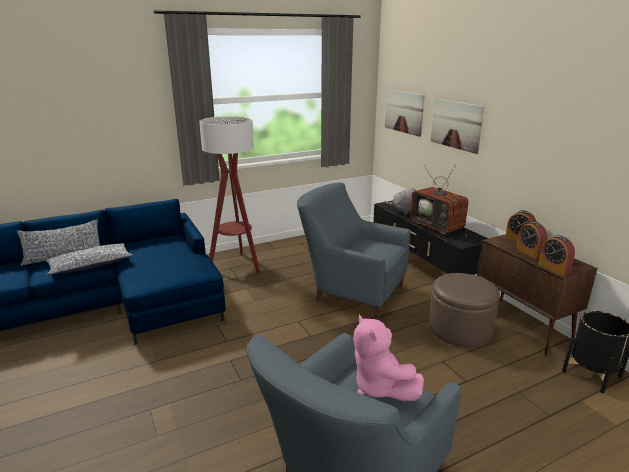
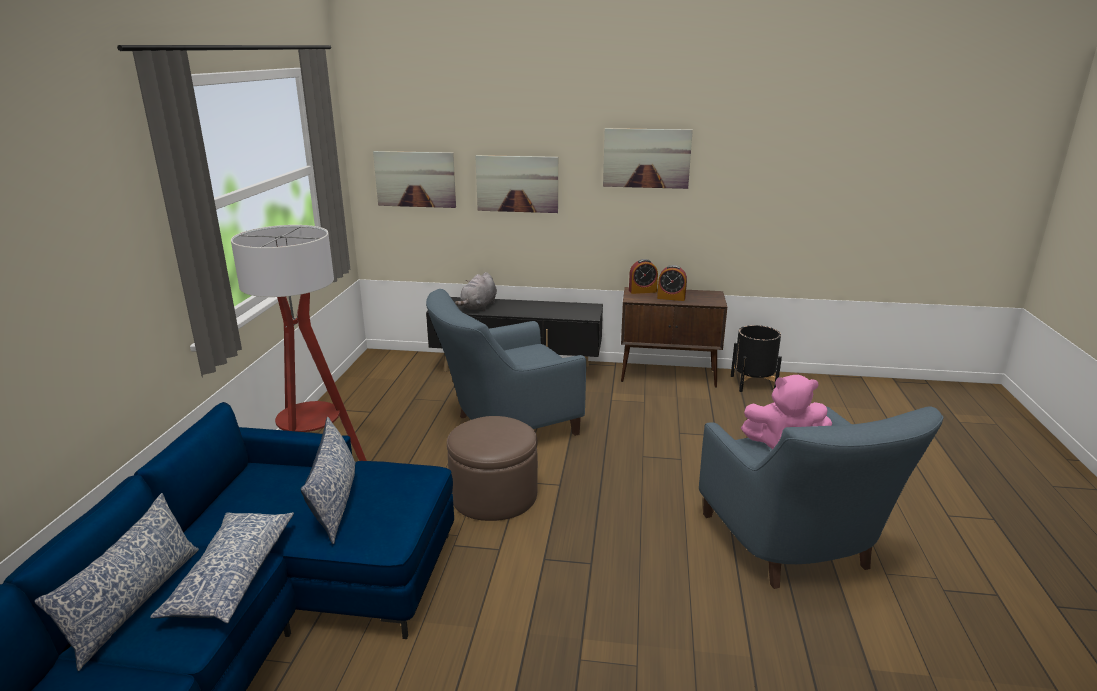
camera: 55 degrees left, 0 degrees up
(161, 262) = (335, 500): none -> pillow
(439, 226) = (539, 309): television -> none
(460, 329) = (642, 402): brown ottoman -> brown ottoman (494, 495)
(549, 116) = (646, 158): none -> picture
(554, 268) = (708, 302): alarm clock -> none

